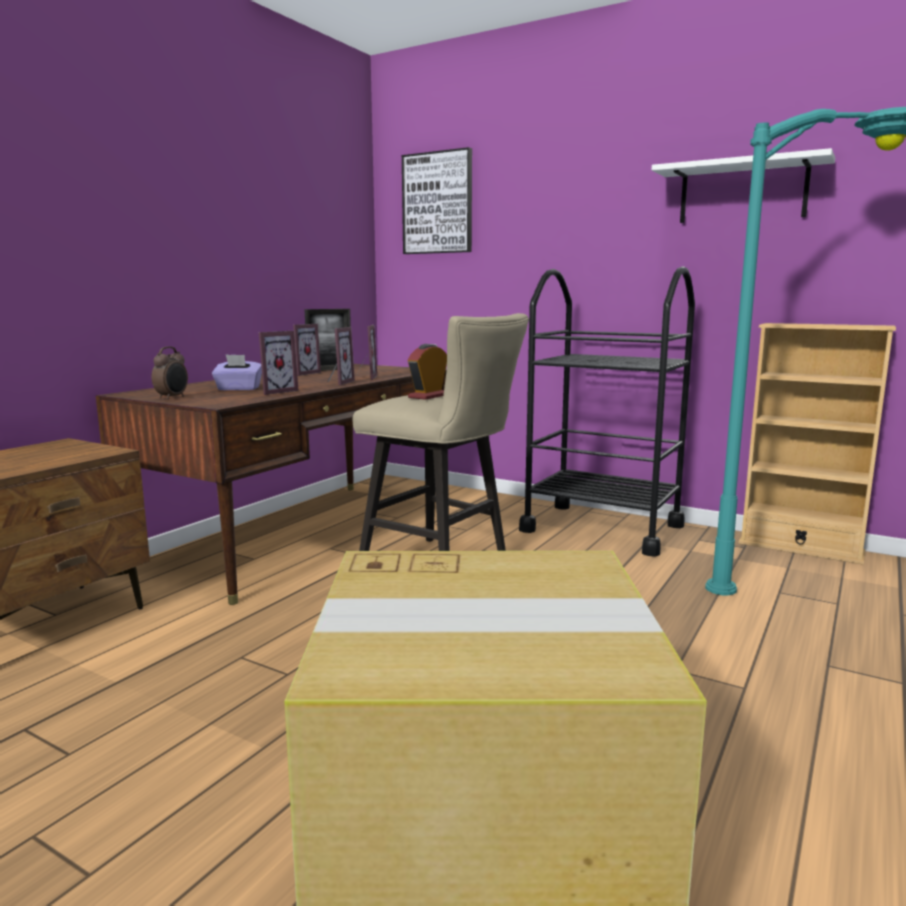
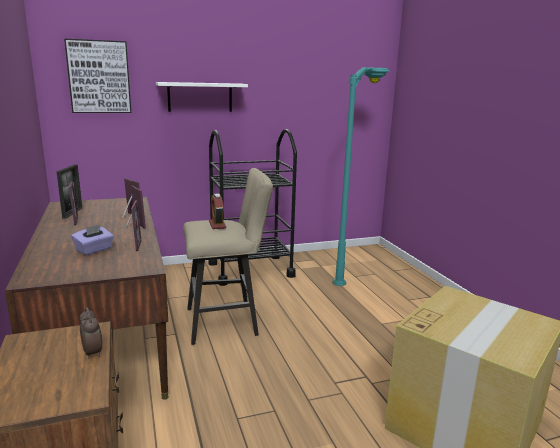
camera: 50 degrees left, 5 degrees up
(172, 398) = (87, 273): alarm clock -> alarm clock (93, 353)
(742, 192) = (294, 87): white shelf -> white shelf (200, 97)
(800, 548) = (329, 253): beige bookcase -> none

